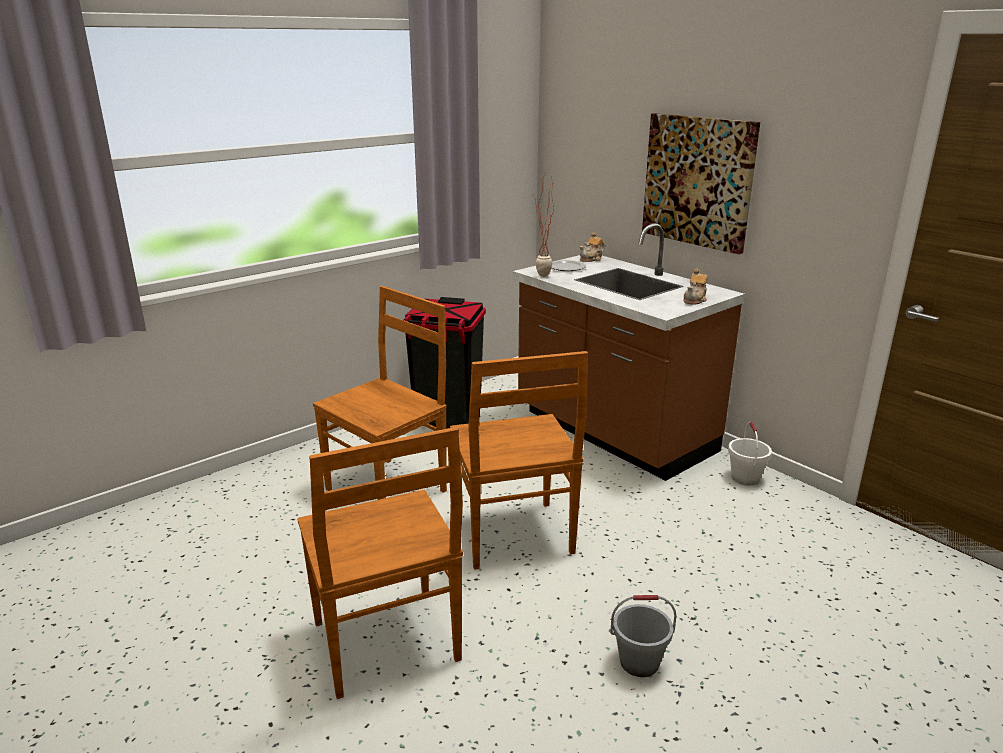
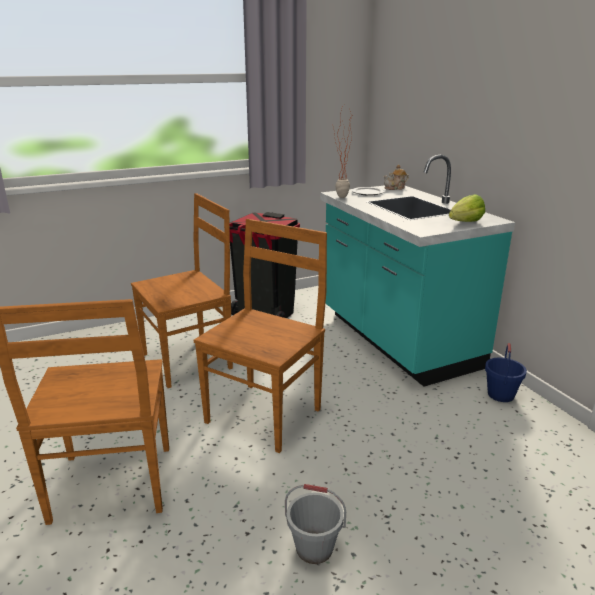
camera: 15 degrees right, 0 degrees up
(514, 537) = (265, 414): brown chair -> brown chair turned 150 degrees counterclockwise
(613, 433) = (396, 340): brown counter -> turquoise counter
(695, 300) = (461, 223): teapot -> lettuce
(698, 181) = (484, 117): picture -> none
(745, 478) = (501, 395): white bucket -> blue bucket

